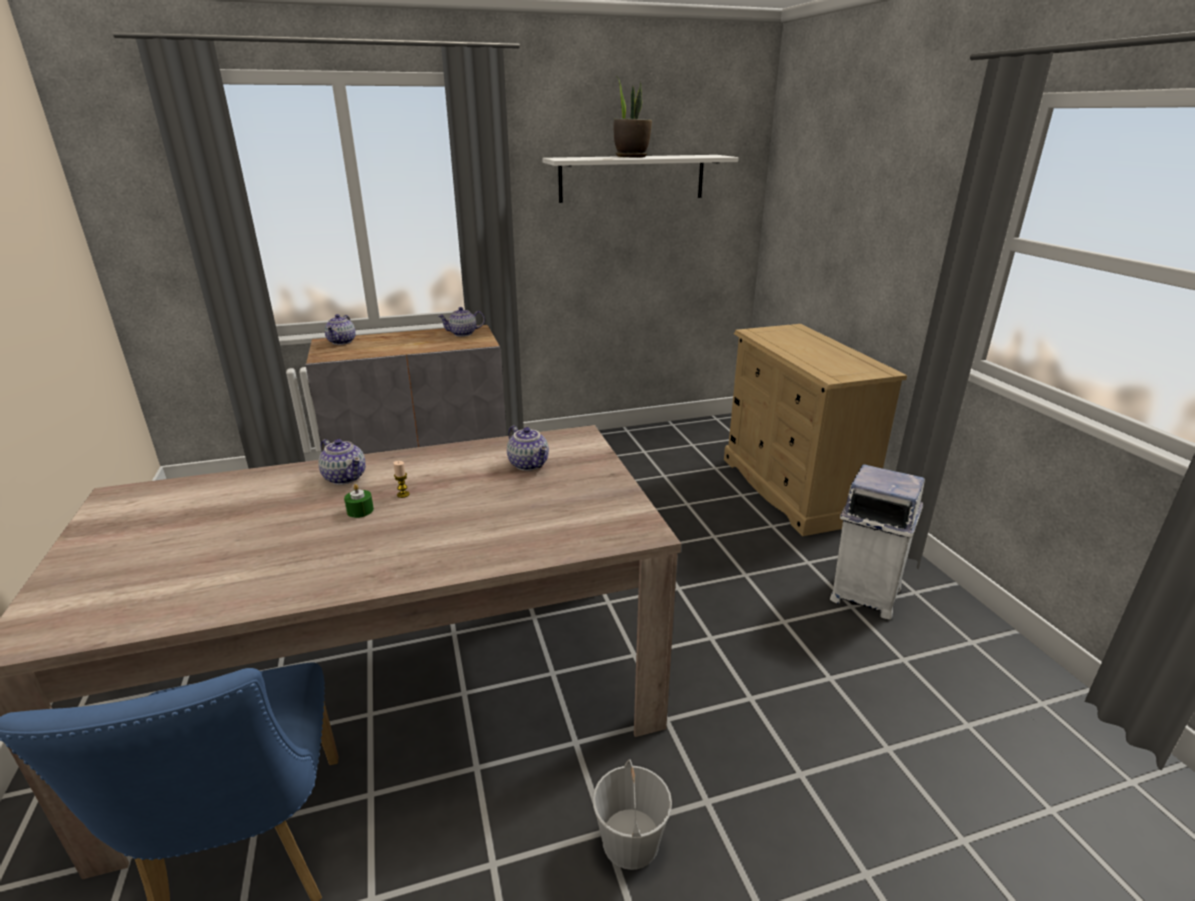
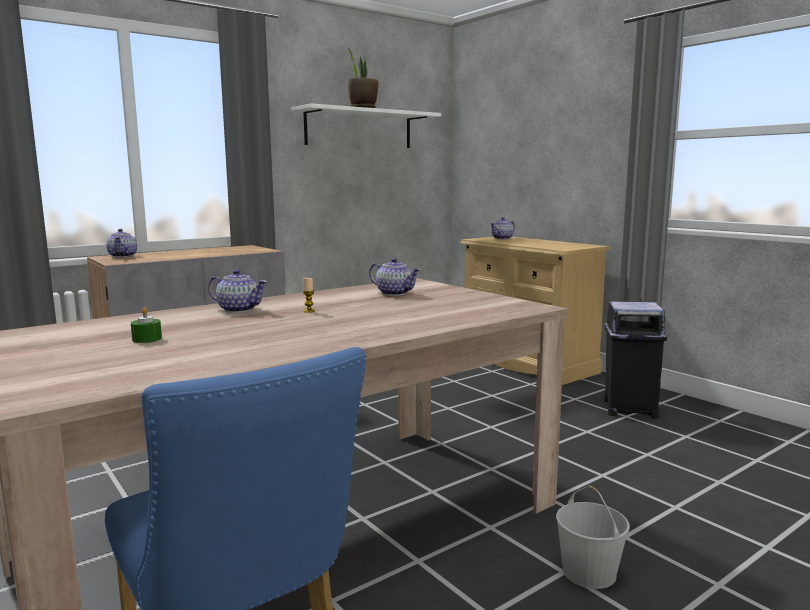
camera: 20 degrees left, 15 degrees down
(360, 510) = (282, 319): green candle -> green candle (147, 339)
(463, 333) = (238, 248): teapot -> teapot (502, 238)
(863, 594) = (628, 408): white trash can -> black trash can

